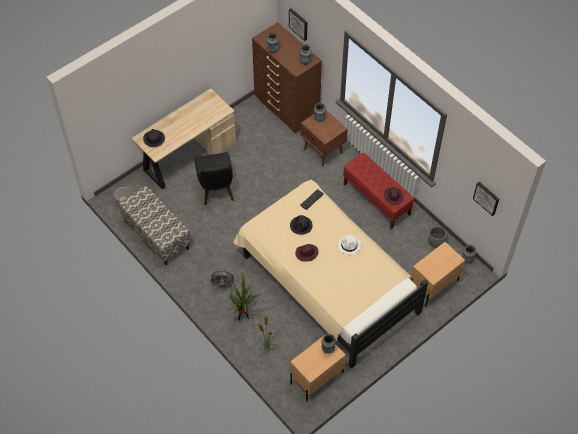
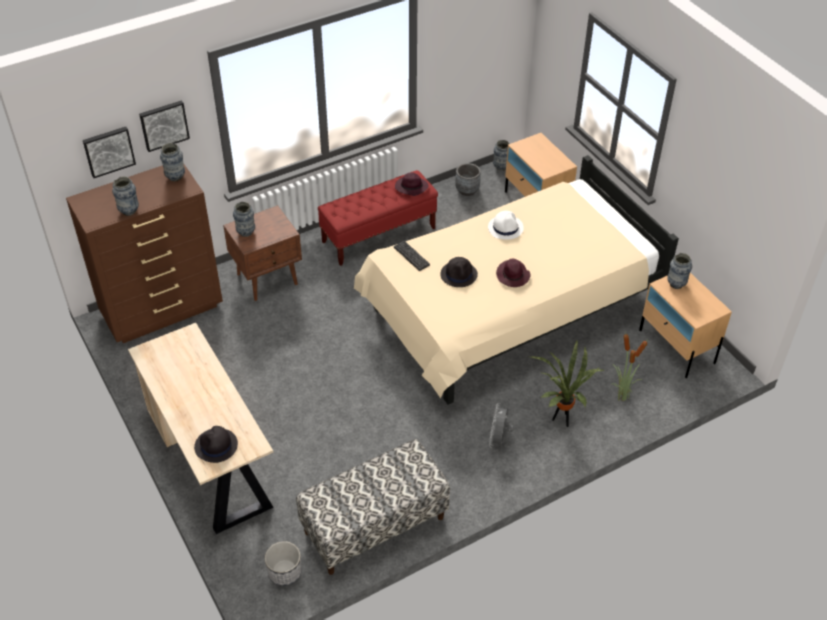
camera: 80 degrees left, 10 degrees down
(216, 190) = (300, 425): black chair -> none
(487, 198) = (499, 46): picture -> picture (164, 125)

